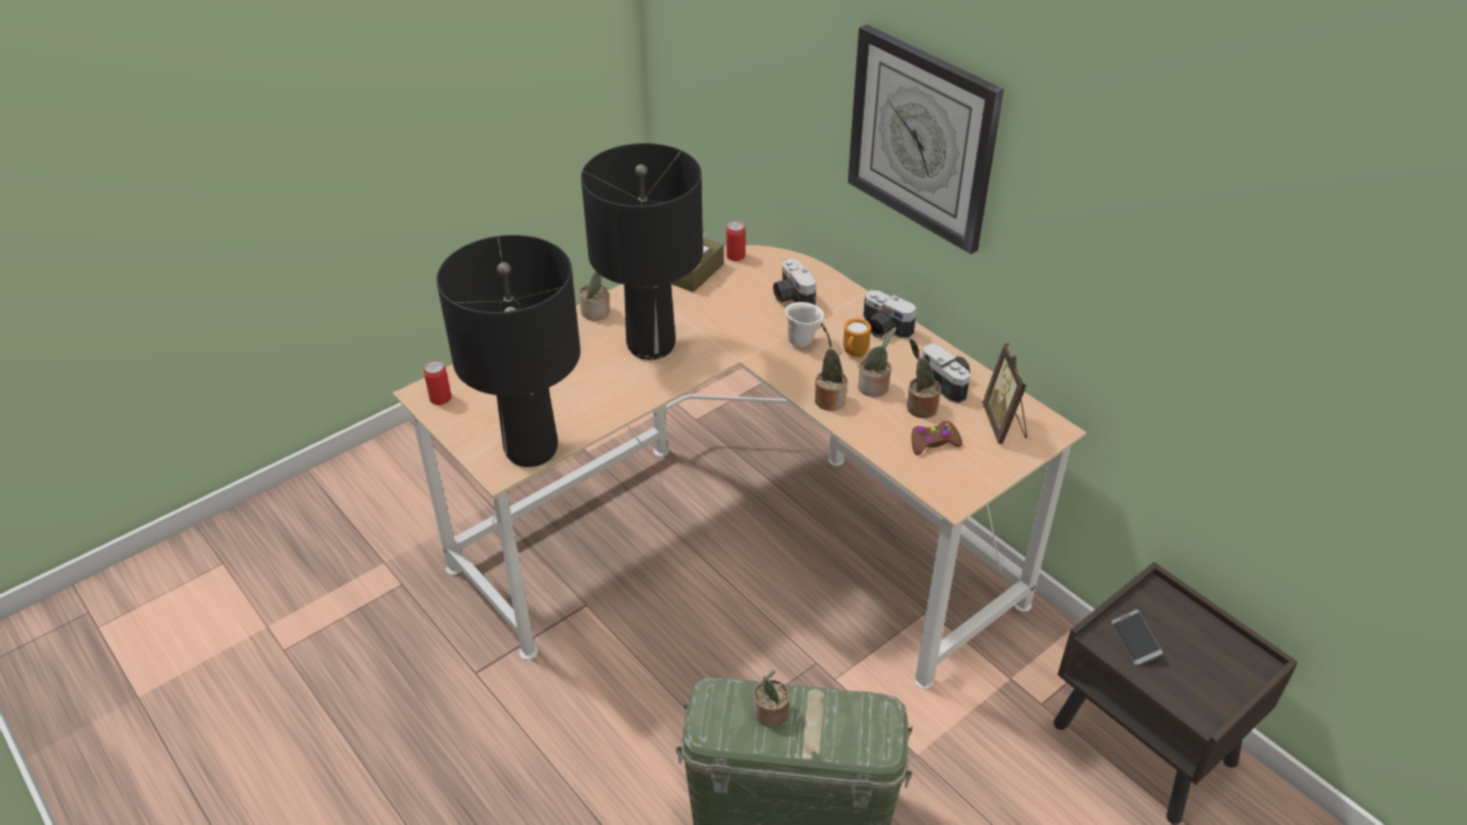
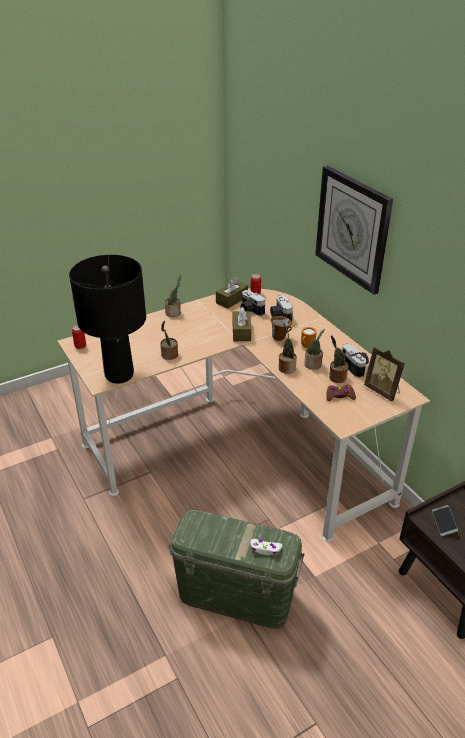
camera: 10 degrees right, 5 degrees down
(650, 345) = (197, 331): black table lamp -> none
(730, 337) = (241, 332): none -> brown tissue box
(770, 714) = (223, 533): potted plant -> potted plant (169, 355)
(802, 341) = (280, 338): white mug -> brown mug
(850, 732) = (265, 549): none -> white game controller
(883, 329) = (326, 336): camera -> camera (250, 310)
(1004, 424) = (383, 391): picture frame -> picture frame turned 45 degrees counterclockwise

